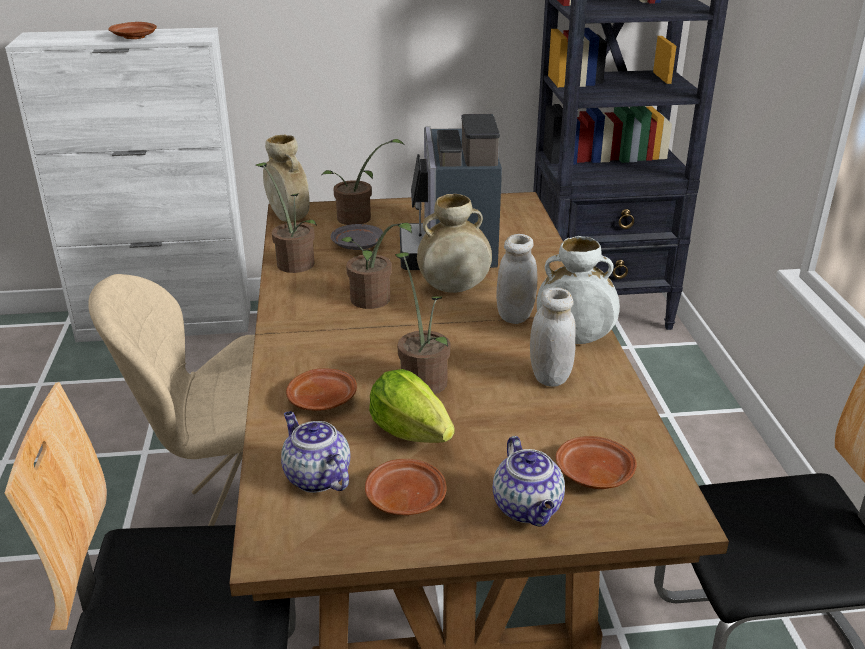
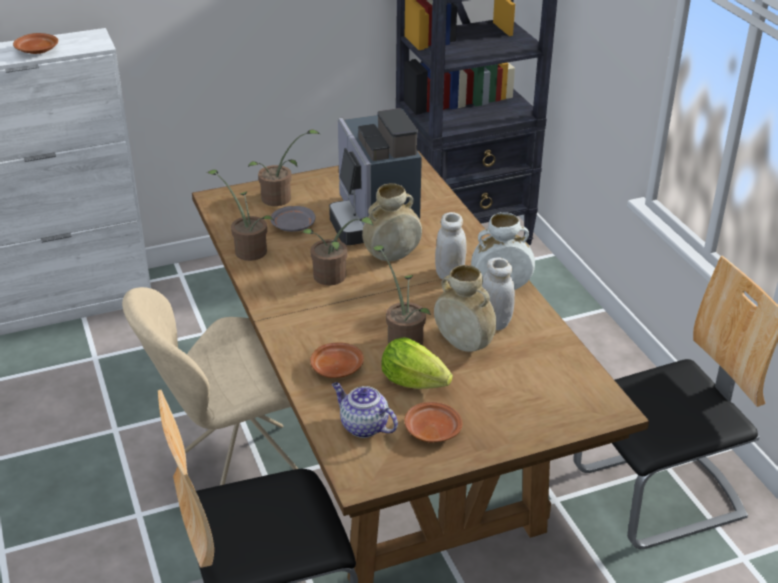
camera: 15 degrees left, 5 degrees up
(289, 219) = (220, 206): beige vase -> beige vase (464, 345)
(528, 509) = (517, 422): teapot -> none
(593, 474) = (550, 391): brown plate -> none

